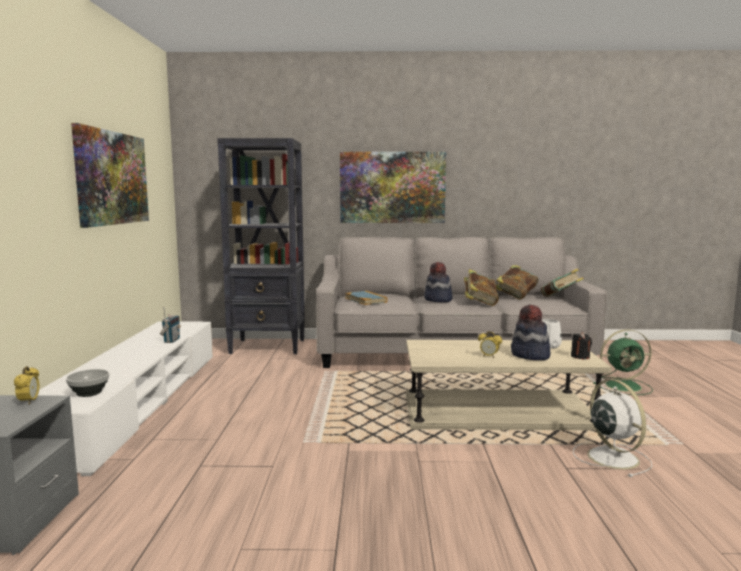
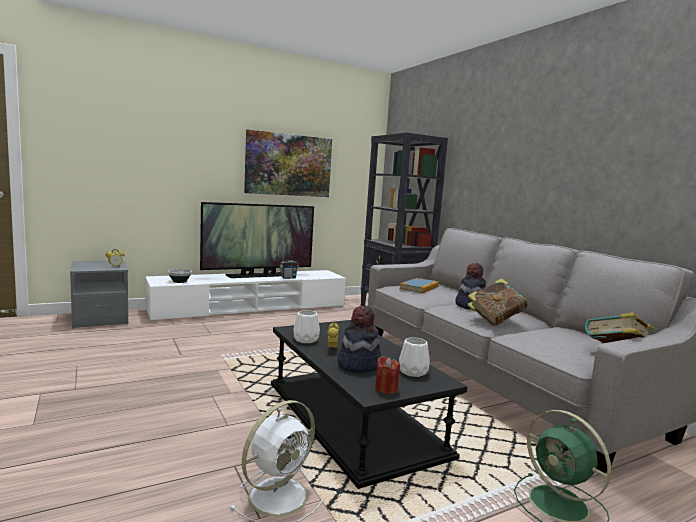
camera: 60 degrees right, 0 degrees up
(132, 351) = (257, 275): none -> television
(392, 187) = (513, 181): picture -> none
(459, 360) = (305, 339): none -> white vase
(498, 411) = (353, 418): beige coffee table -> black coffee table
(516, 296) = (568, 332): book -> none
(580, 357) = (386, 389): black candle -> red candle

